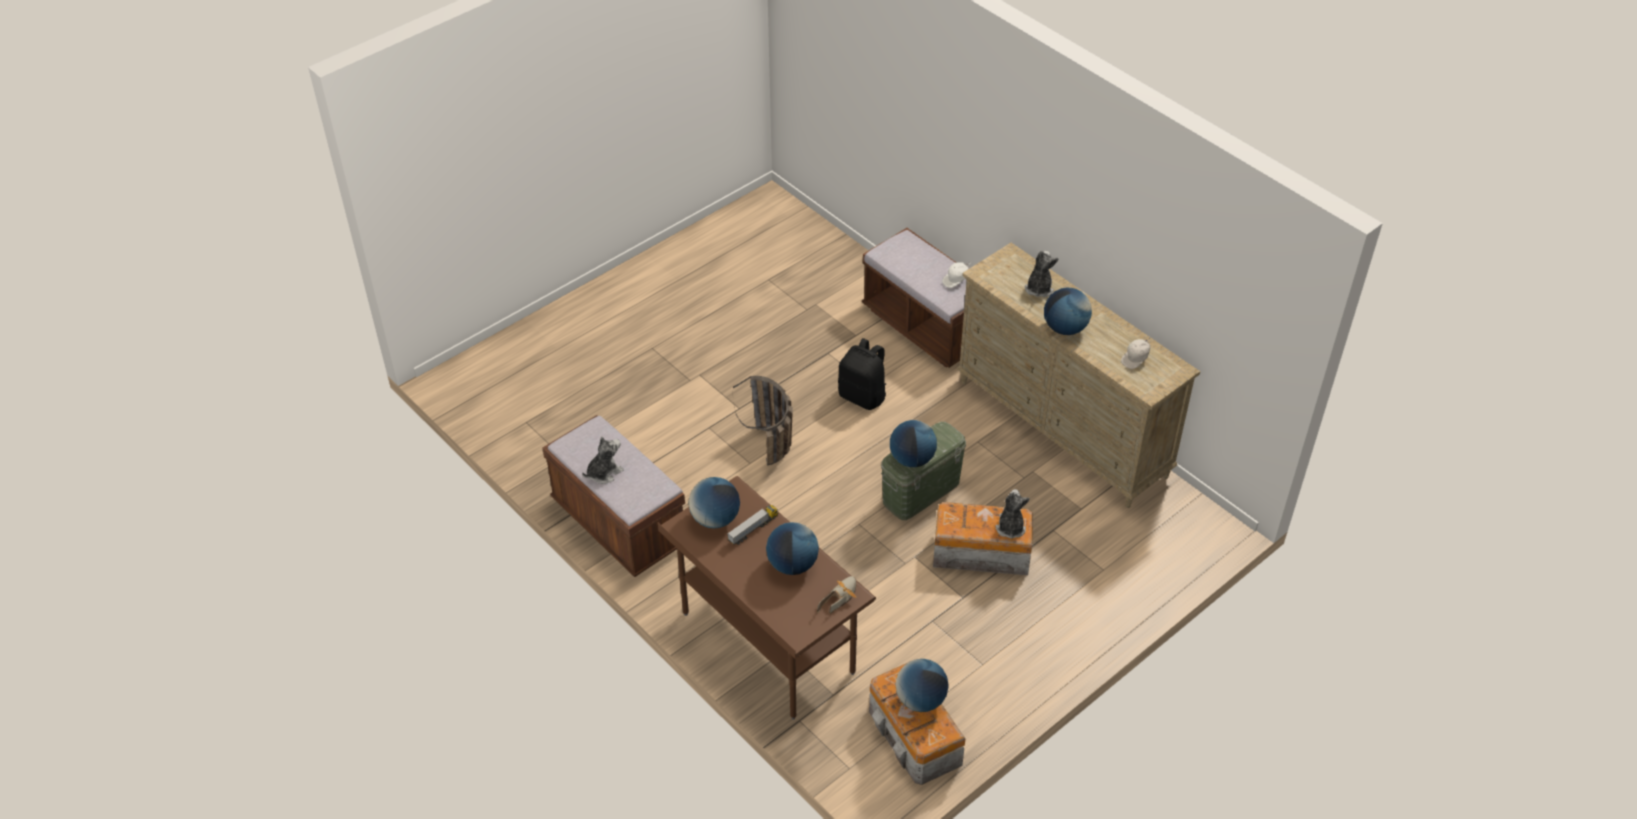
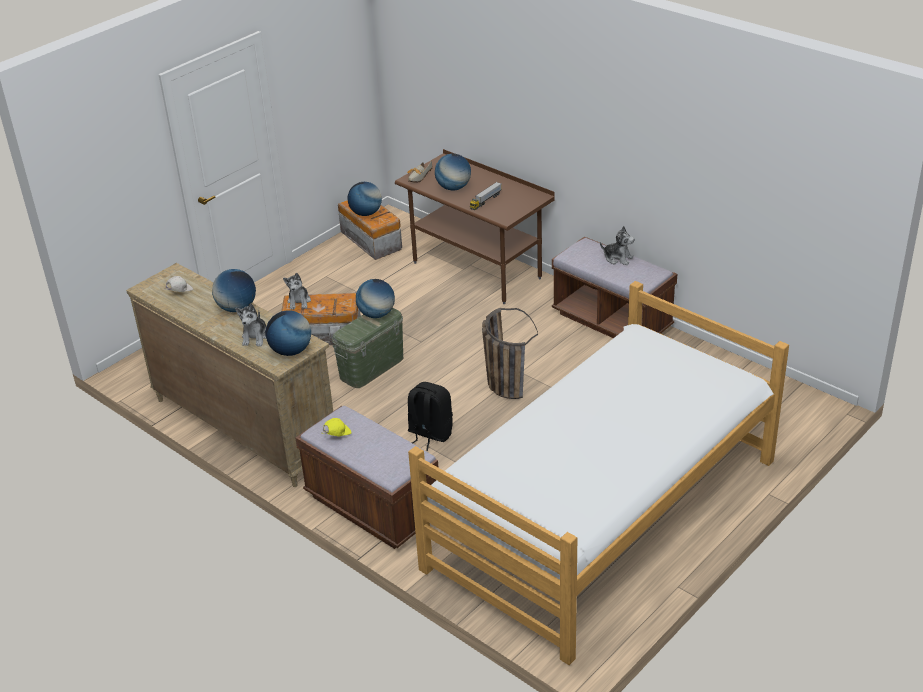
camera: 175 degrees right, 10 degrees down
(604, 472) = (618, 258): plush toy -> plush toy turned 105 degrees counterclockwise
(715, 297) = (601, 513): none -> bed
(715, 519) = (514, 203): globe -> globe (291, 351)
(956, 280) = (337, 434): white cap -> yellow cap

